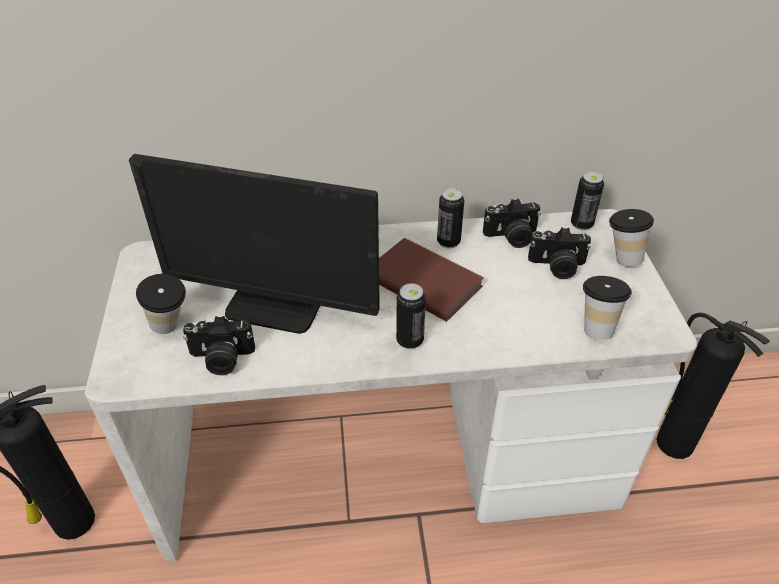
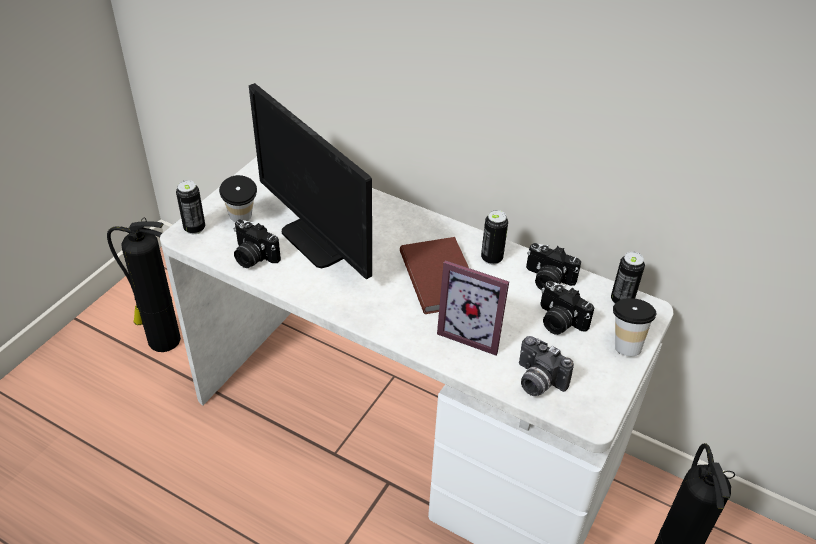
camera: 35 degrees right, 0 degrees up
(409, 340) = (384, 312): can -> can (194, 228)
(503, 314) = (473, 332): none -> picture frame
(596, 326) = (537, 381): cup -> camera

